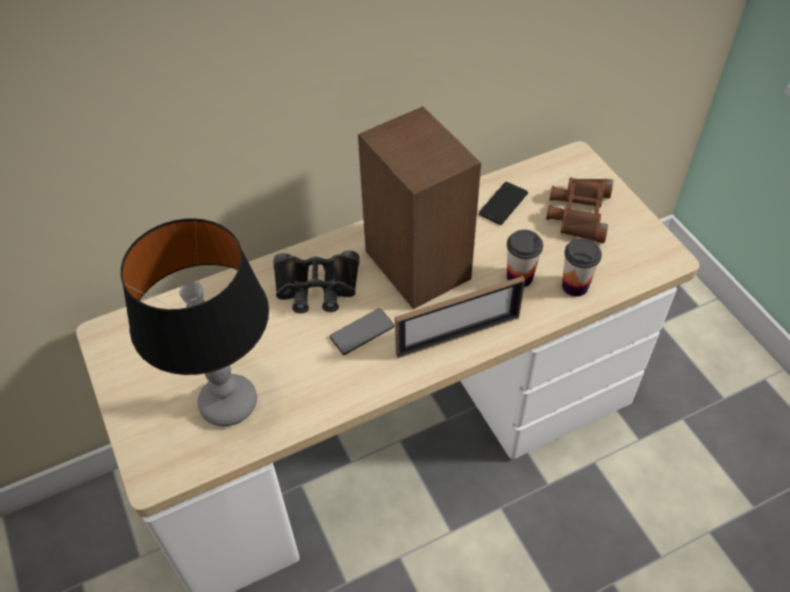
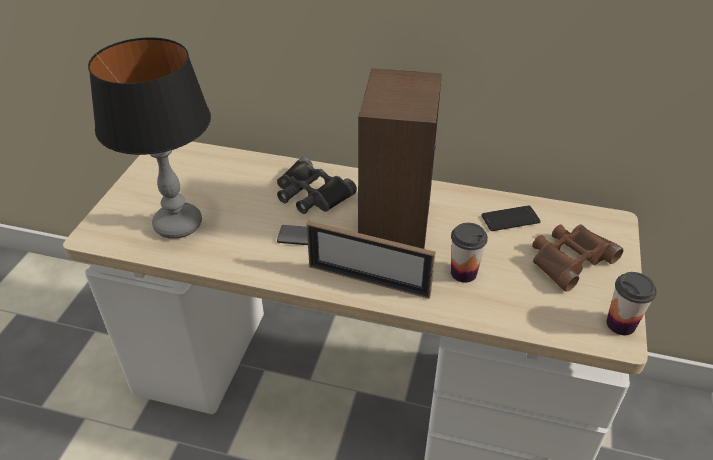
camera: 40 degrees right, 10 degrees down
(575, 286) = (503, 306): cup -> cup (620, 324)

